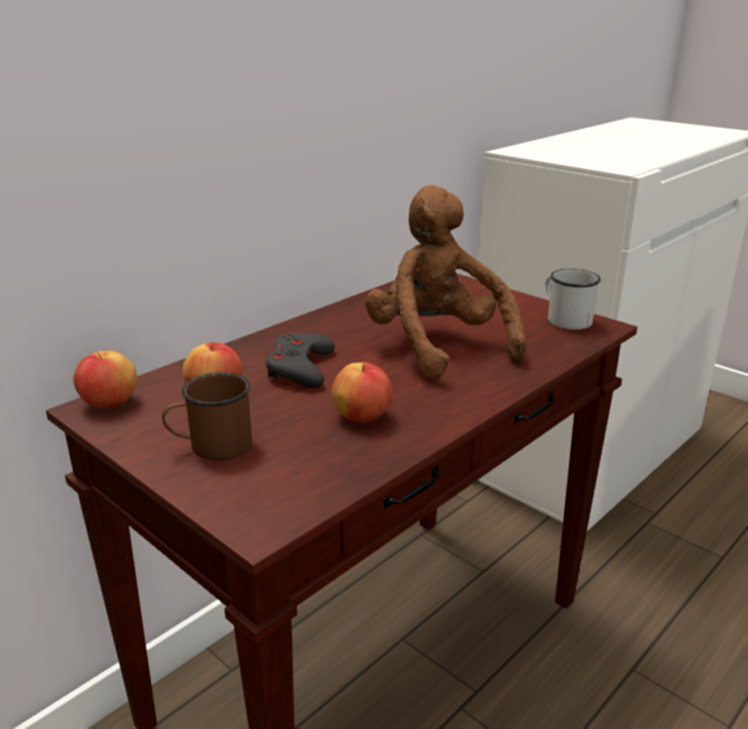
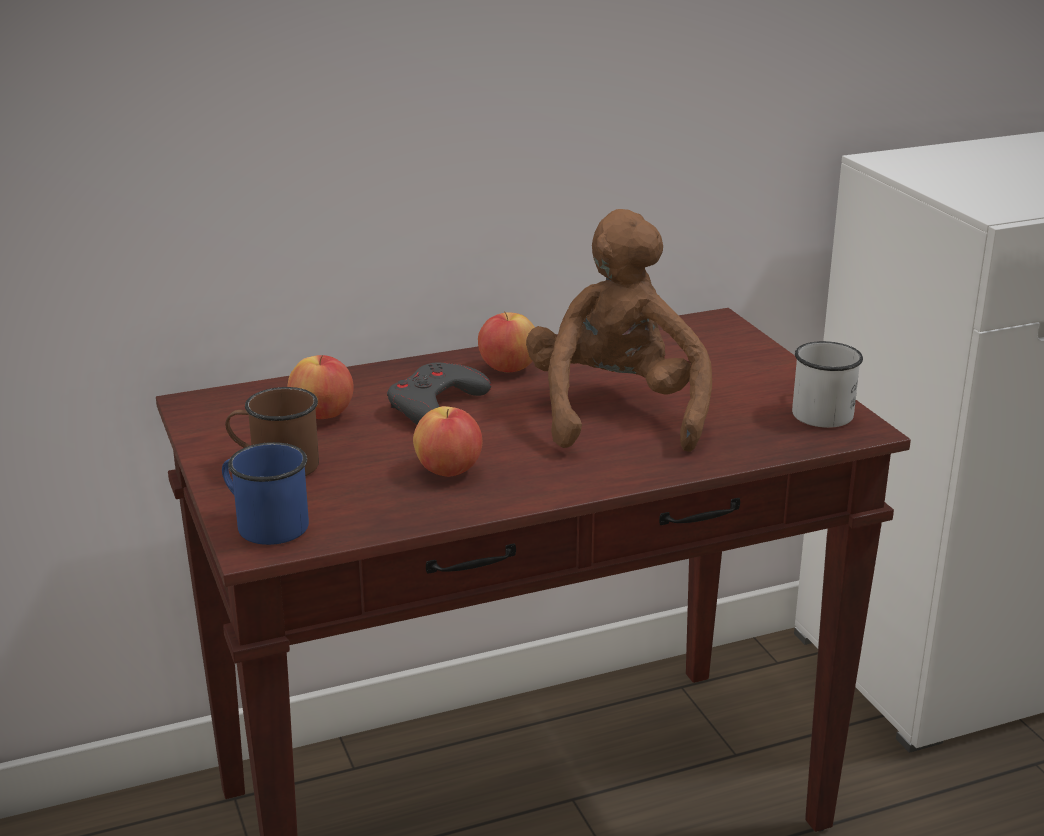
camera: 25 degrees right, 0 degrees up
(109, 404) = (215, 402): apple -> apple (508, 369)
(249, 503) = (264, 524): none -> blue mug

